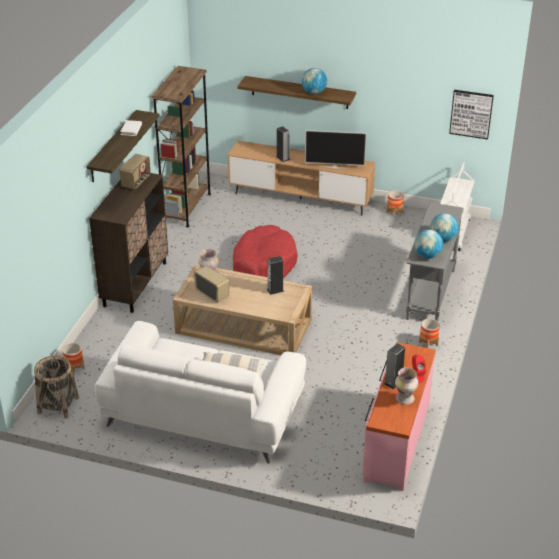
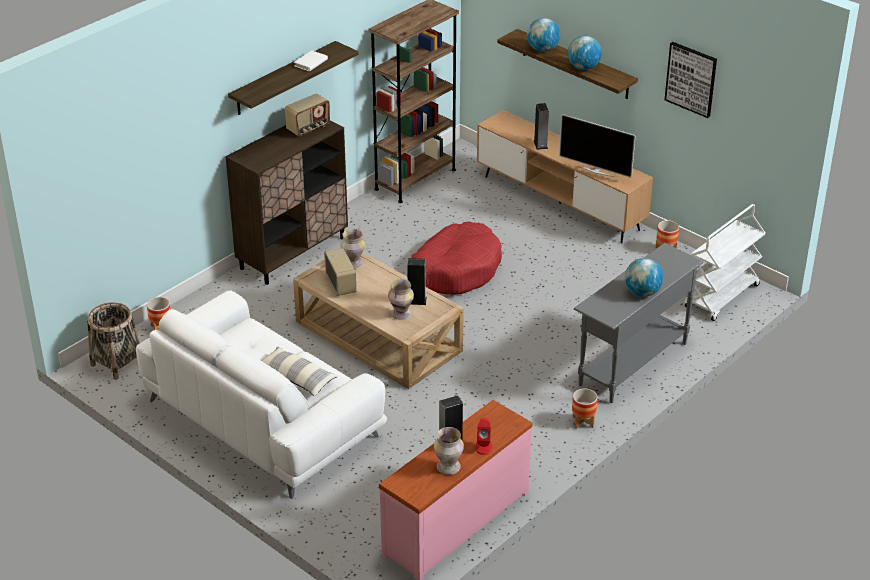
camera: 25 degrees right, 0 degrees up
(272, 303) = (401, 314): none -> vase
(427, 256) = (605, 307): globe -> globe (543, 49)
(471, 114) = (770, 140): picture -> picture (691, 79)

